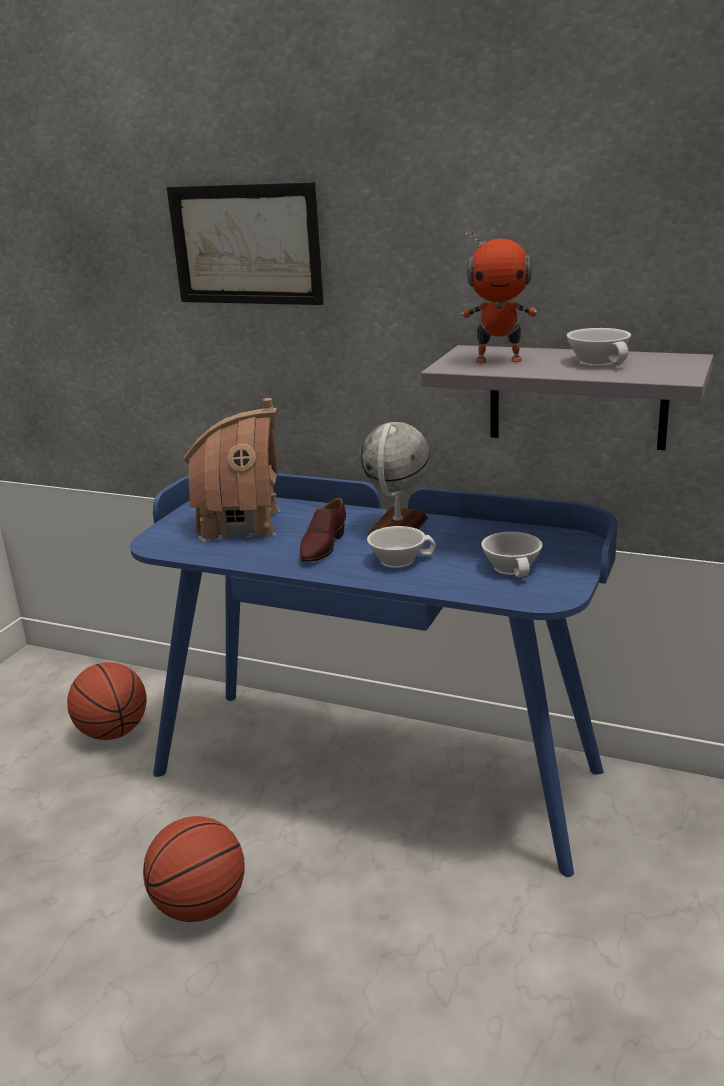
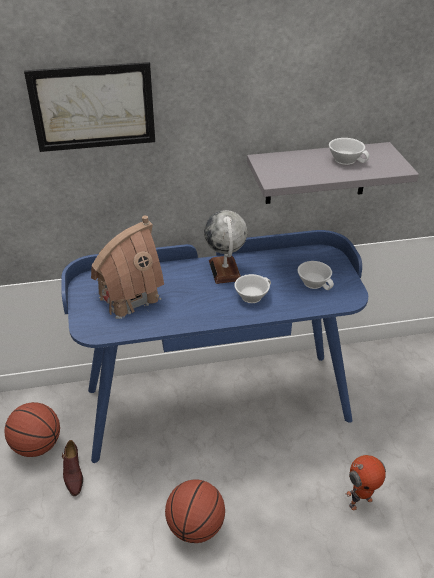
camera: 35 degrees left, 15 degrees up
(322, 546) = (199, 299): brown shoe -> brown shoe (73, 473)
(499, 360) = (292, 168): toy robot -> toy robot (360, 501)

